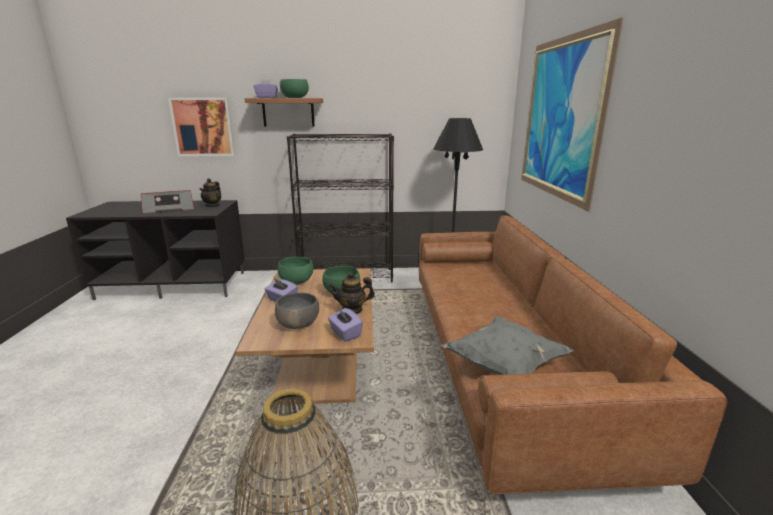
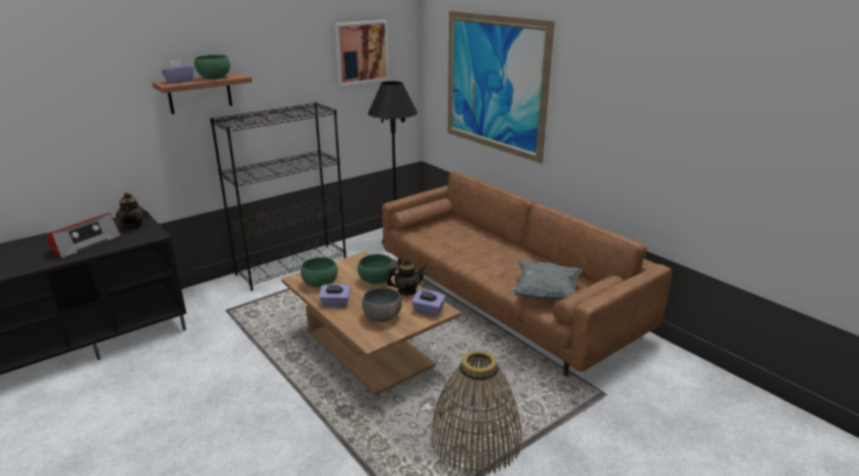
camera: 35 degrees left, 5 degrees up
(203, 127) = (88, 126): picture -> picture (361, 52)
(352, 310) = (407, 291): teapot -> teapot turned 150 degrees counterclockwise

